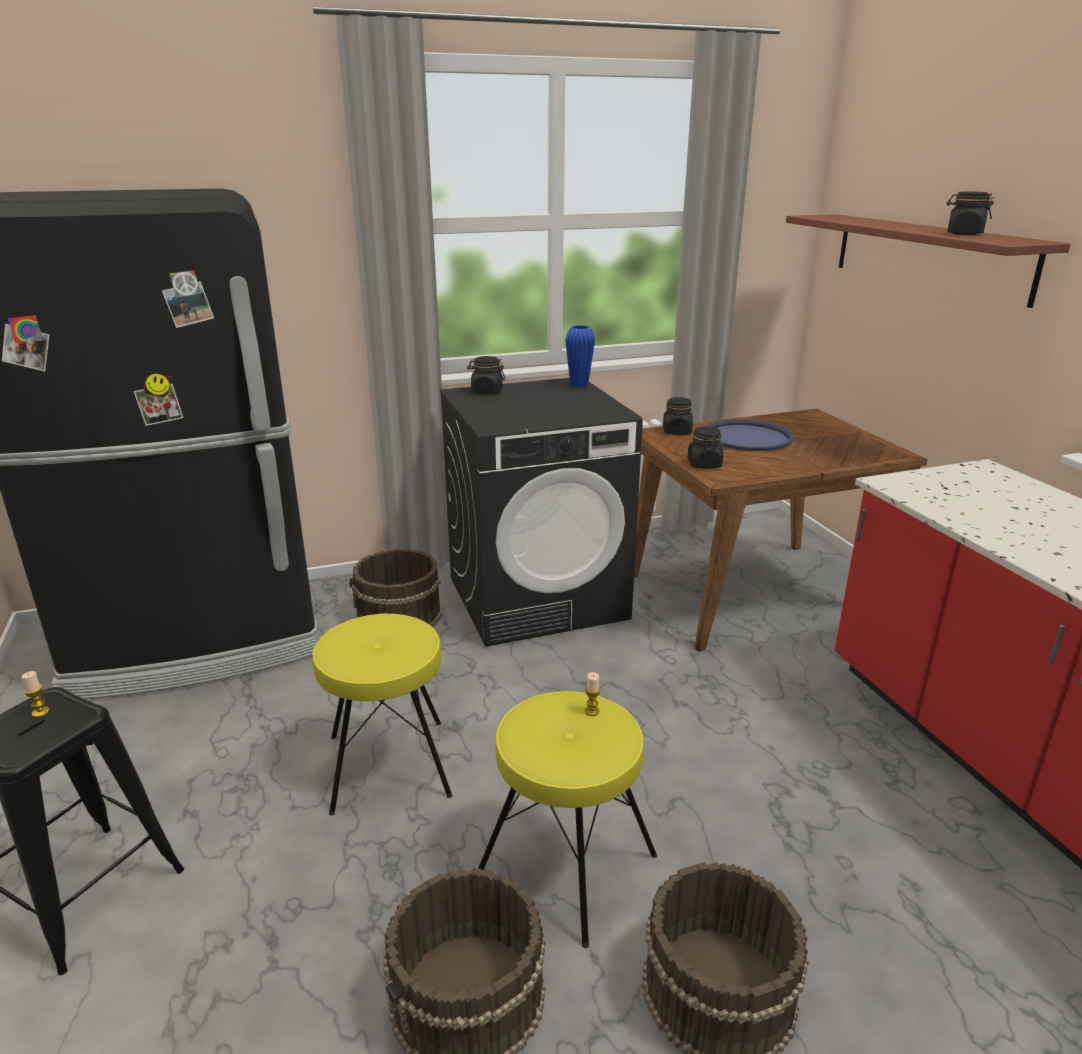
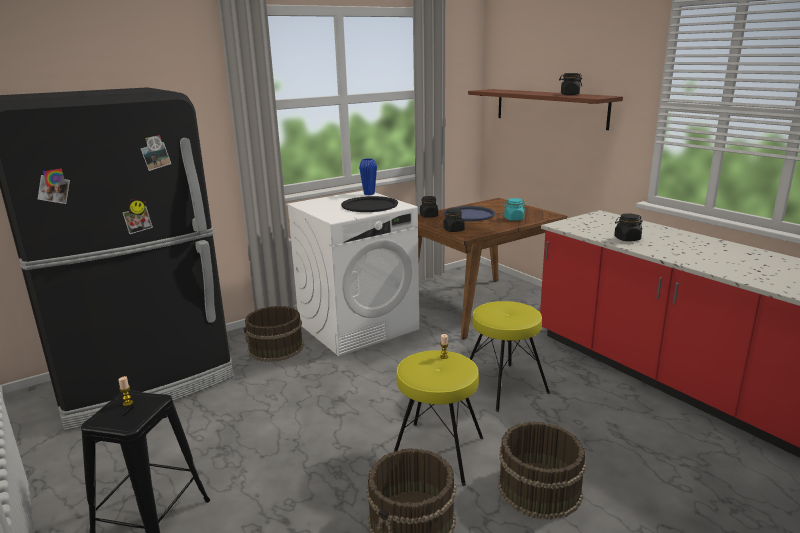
camera: 15 degrees left, 5 degrees down
(389, 764) = (310, 424): yellow stool -> yellow stool (504, 386)
(486, 392) = (316, 202): black jar -> black jar (627, 239)
(538, 597) = (358, 326): black washing machine -> white washing machine
(564, 407) = (369, 205): none -> black tray
(822, 454) = (513, 219): none -> turquoise jar

